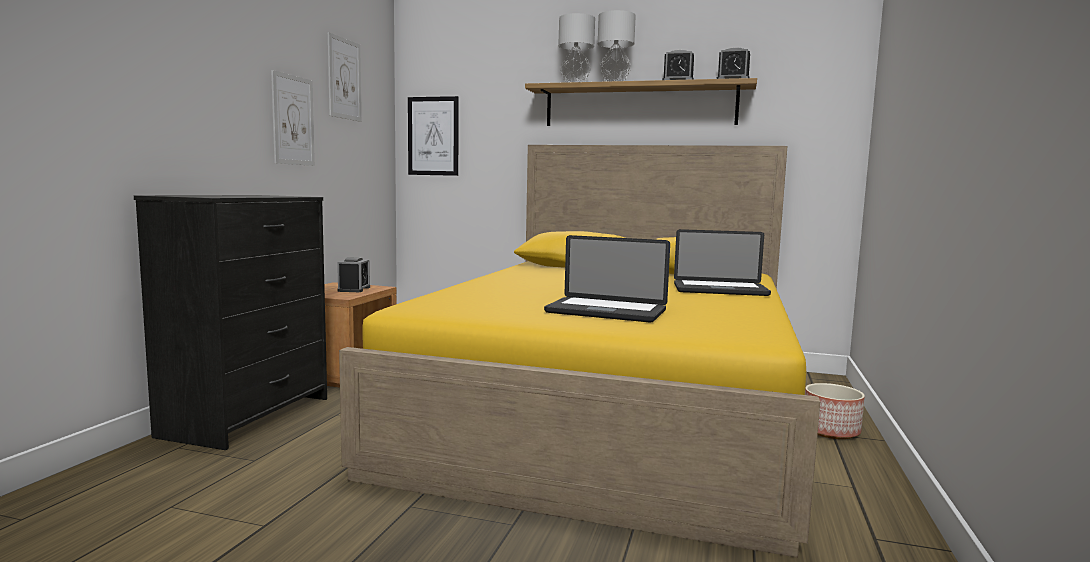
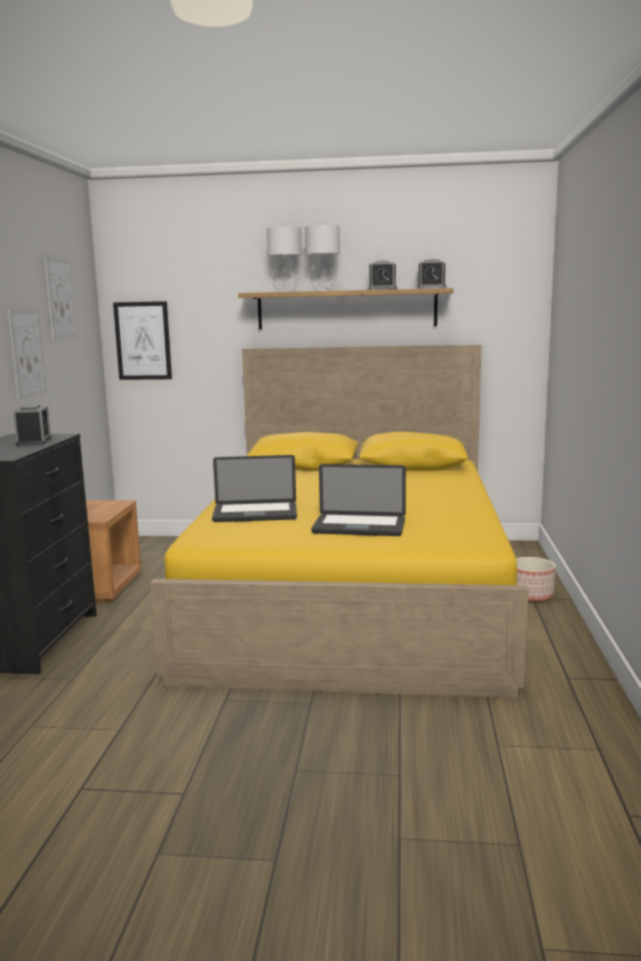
camera: 10 degrees left, 5 degrees up
(354, 289) = (99, 508): alarm clock -> alarm clock (34, 441)
(720, 290) = (437, 488): laptop -> laptop (255, 514)

